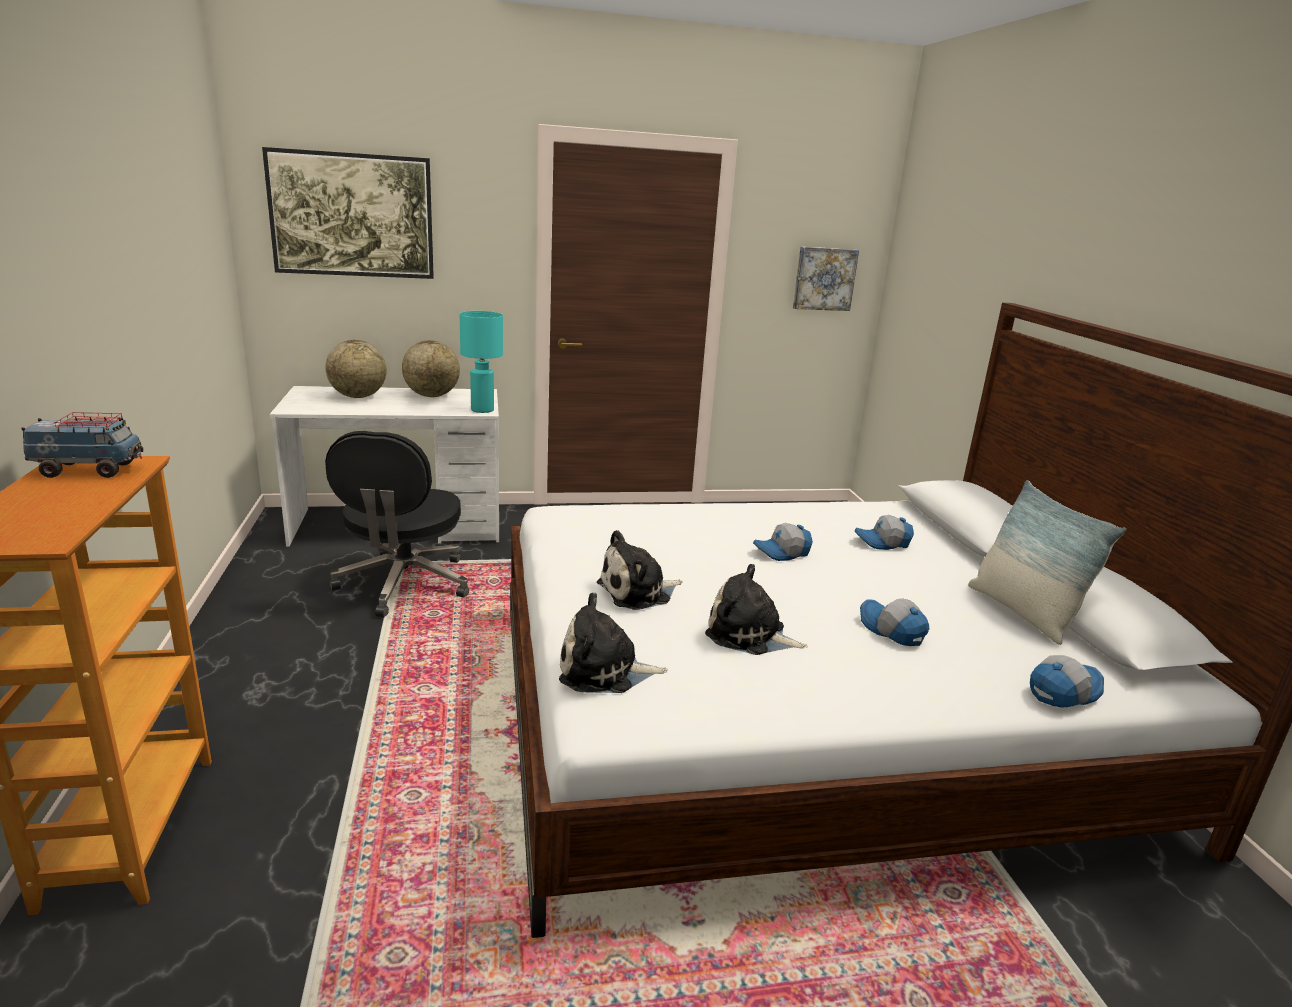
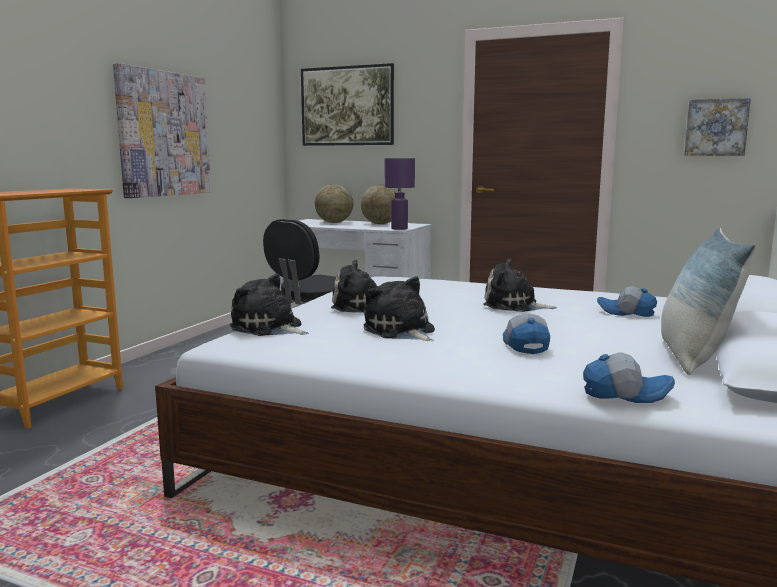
camera: 35 degrees right, 10 degrees down
(89, 470) = (69, 189): toy truck -> none
(127, 303) = (163, 134): none -> picture
(482, 410) = (399, 229): turquoise table lamp -> purple table lamp
(782, 553) = (514, 306): cap -> plush toy

